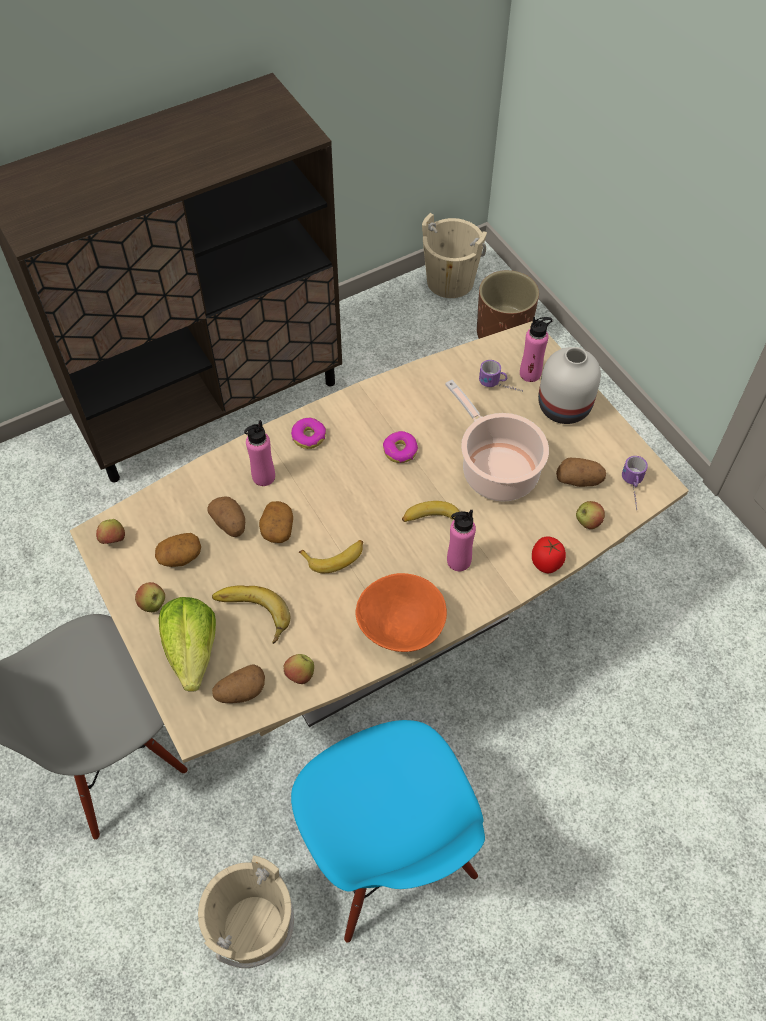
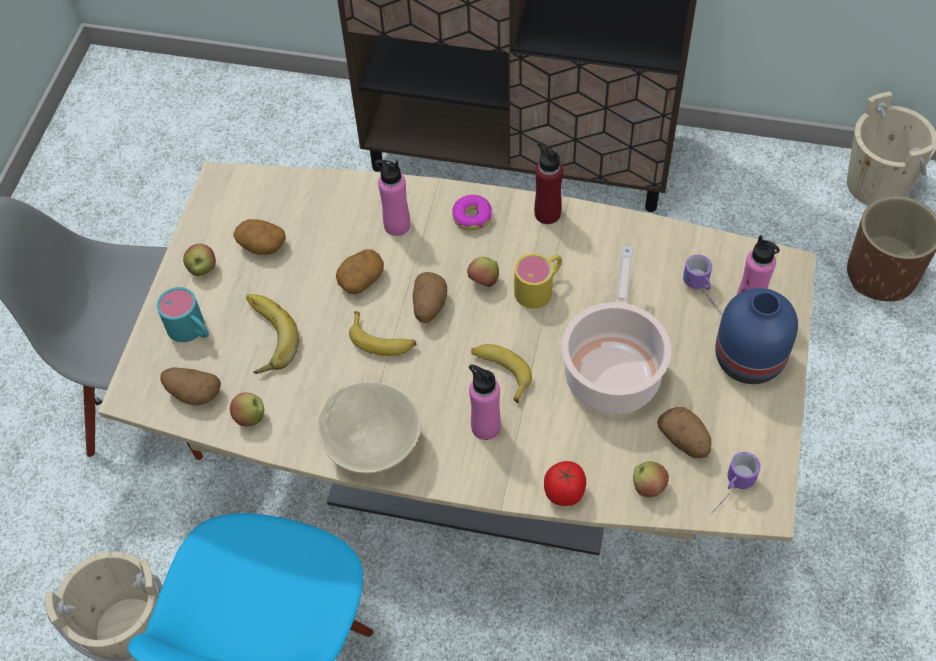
camera: 45 degrees right, 0 degrees up
(113, 540) = (227, 193): apple -> apple (484, 281)
(192, 651) = (192, 331): lettuce -> turquoise mug
(230, 524) = (327, 246): potato -> potato (429, 306)
(355, 401) = (547, 213): none -> red bottle
(400, 451) = (540, 288): donut -> yellow mug
(400, 627) = (372, 444): orange bowl -> beige bowl
(565, 408) = (749, 361): white vase -> blue vase

